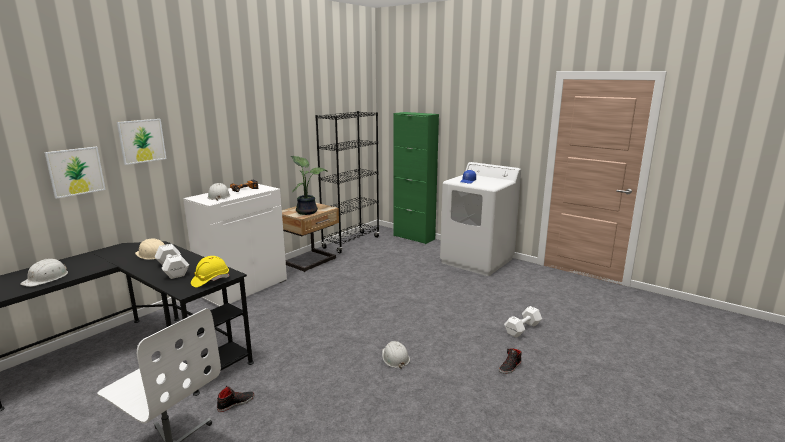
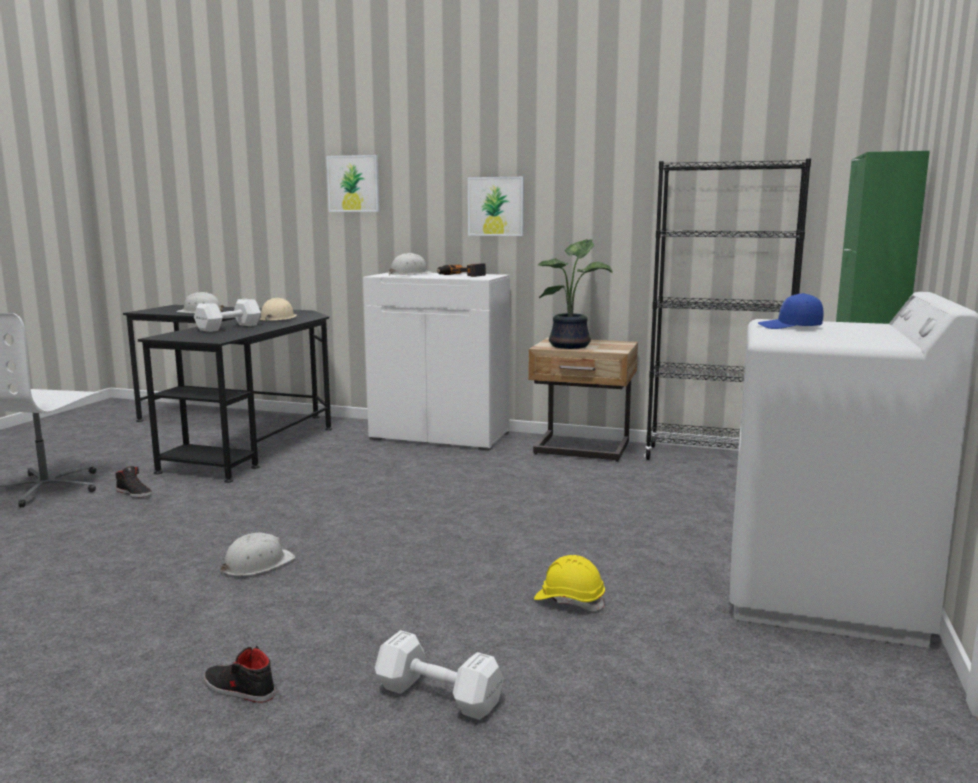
camera: 70 degrees right, 5 degrees down
(76, 171) = (282, 212): picture -> picture (496, 206)
(210, 280) = (195, 338): yellow hard hat -> yellow hard hat (569, 601)

